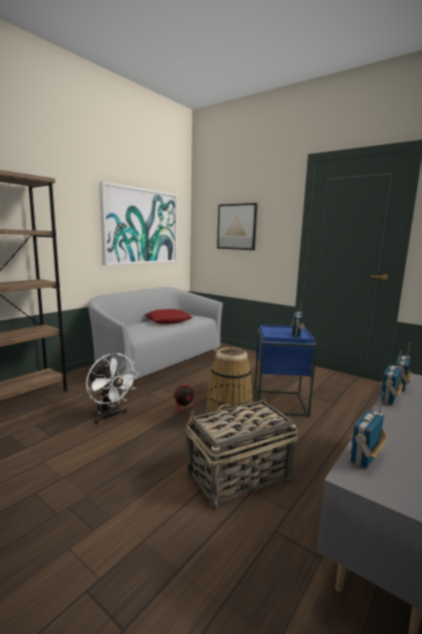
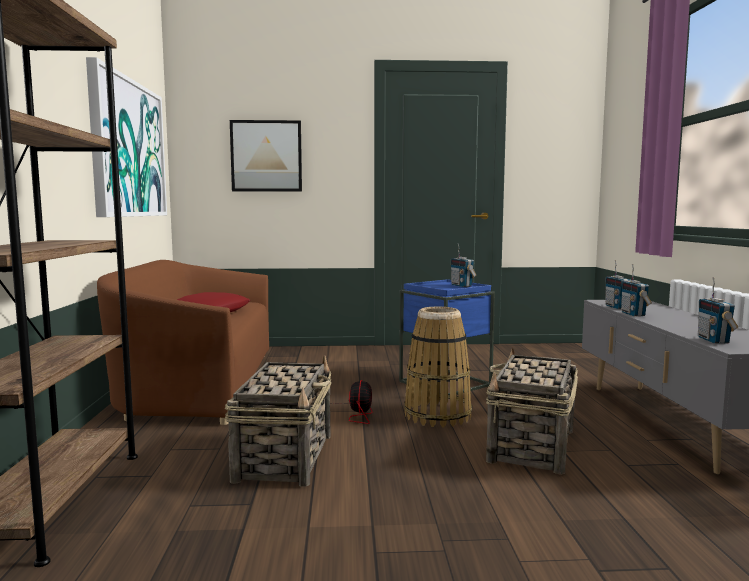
camera: 40 degrees left, 5 degrees down
(110, 416) = (285, 456): white fan -> basket
(157, 359) = (198, 384): grey sofa -> brown sofa

